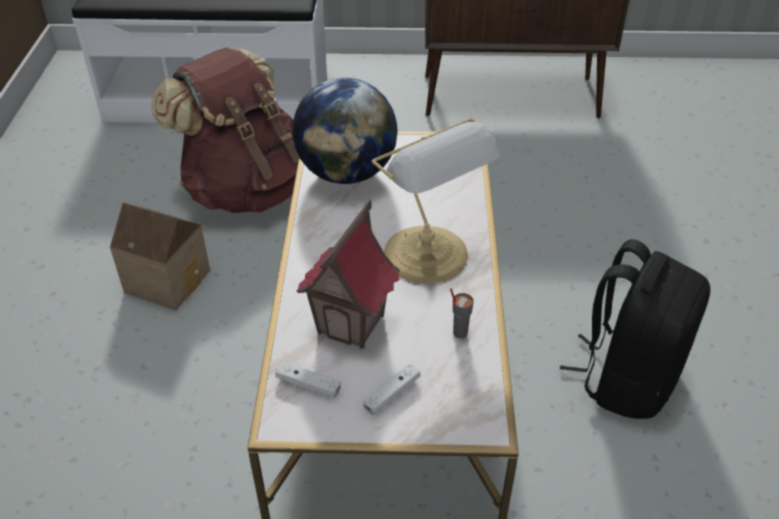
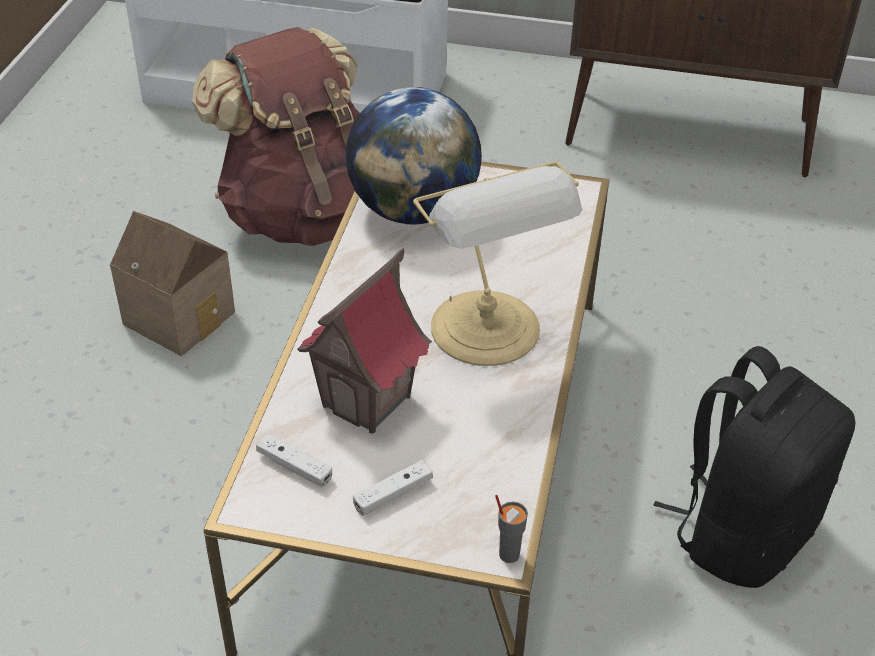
camera: 10 degrees right, 0 degrees up
(459, 332) = (499, 432): grey cup -> grey cup (508, 554)

